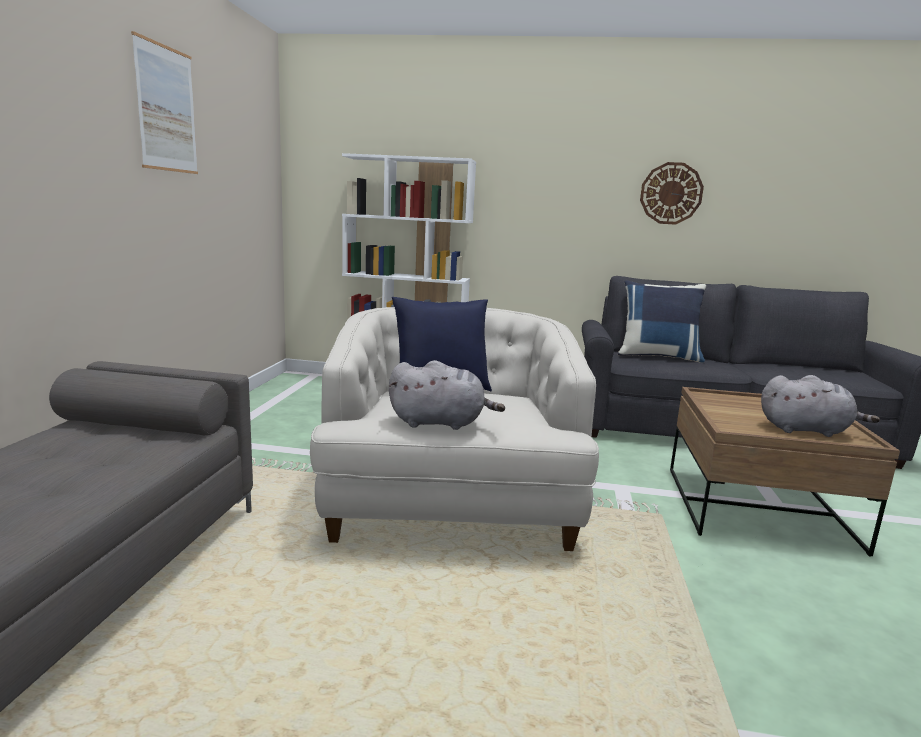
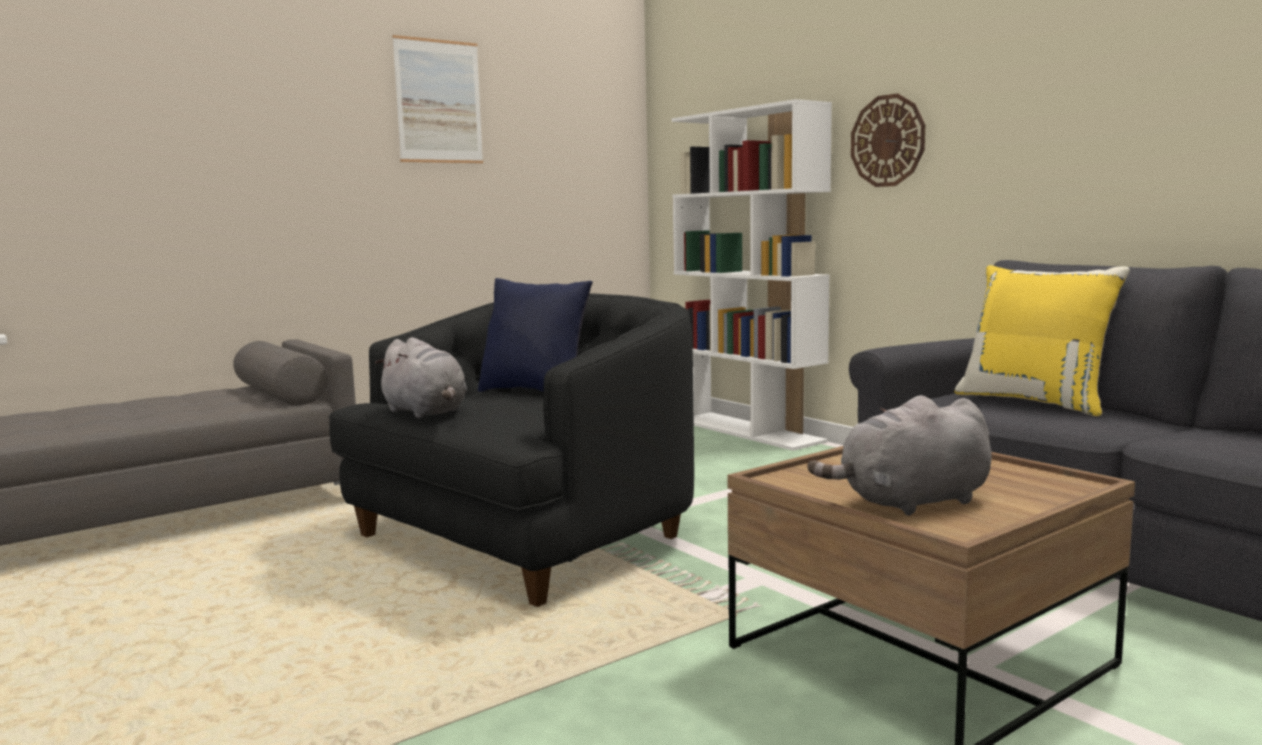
camera: 45 degrees right, 5 degrees down
(450, 505) = (523, 539): white armchair -> black armchair
(658, 356) = (1035, 401): blue pillow -> yellow pillow
(671, 193) = (1121, 104): wall clock -> wall clock (887, 141)
(807, 430) = (910, 502): grey plush toy -> grey plush toy turned 105 degrees clockwise

